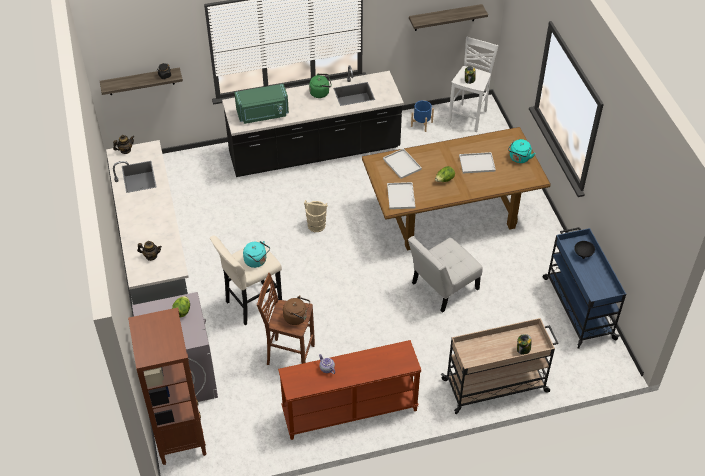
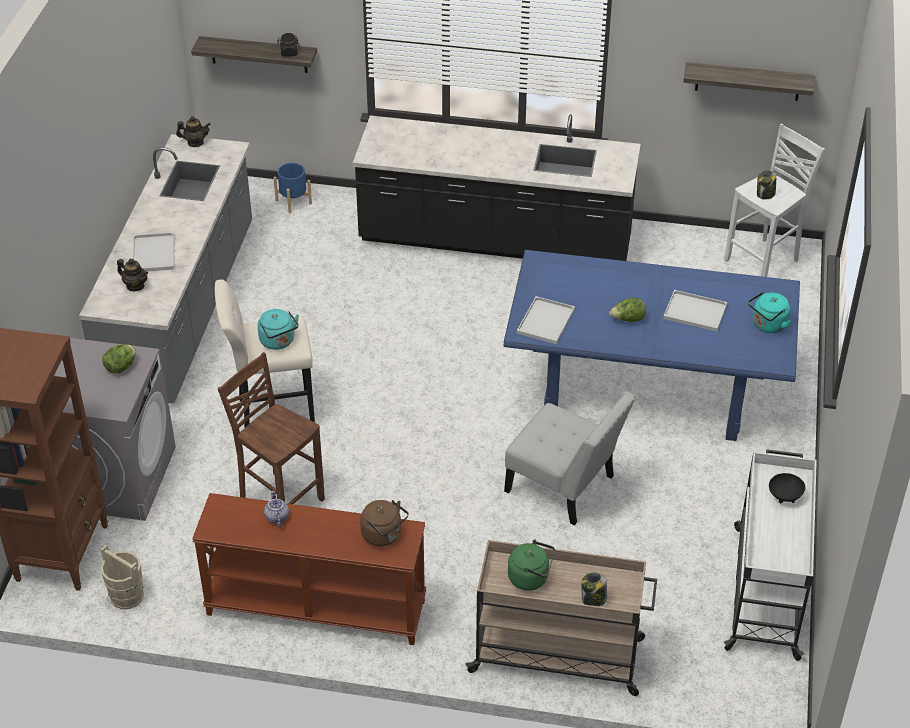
camera: 25 degrees right, 5 degrees down
(263, 114) = (414, 150): green microwave -> none
(297, 317) = (285, 436): brown kettle -> brown kettle (384, 535)
(316, 225) = (433, 339): beige bucket -> beige bucket (127, 595)
(321, 93) = (517, 145): green kettle -> green kettle (531, 578)
(401, 164) = (576, 277): white tray -> white tray (153, 253)
(421, 124) = (682, 249): blue planter -> blue planter (293, 202)
(442, 288) = (564, 487): white chair -> white chair turned 135 degrees counterclockwise
(450, 214) = (644, 388): brown dining table -> blue dining table
(578, 307) = (765, 590): blue cart -> white cart

